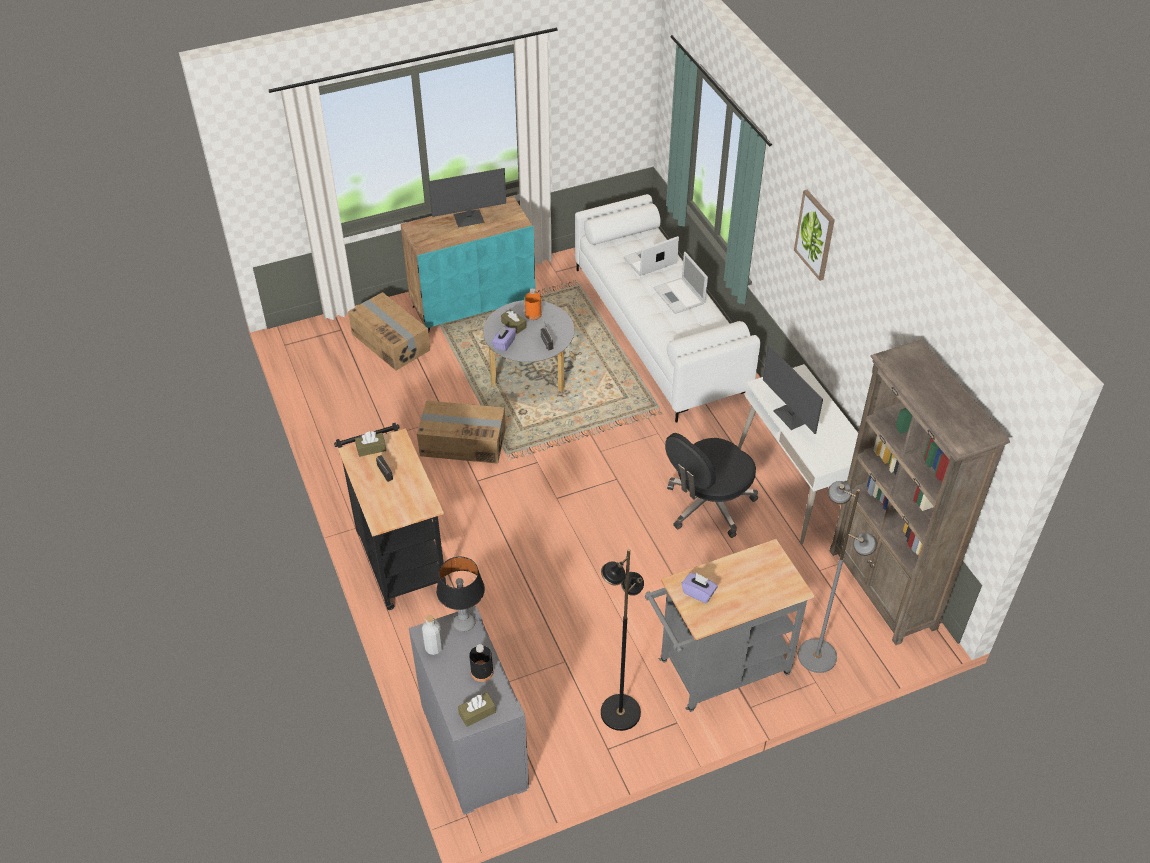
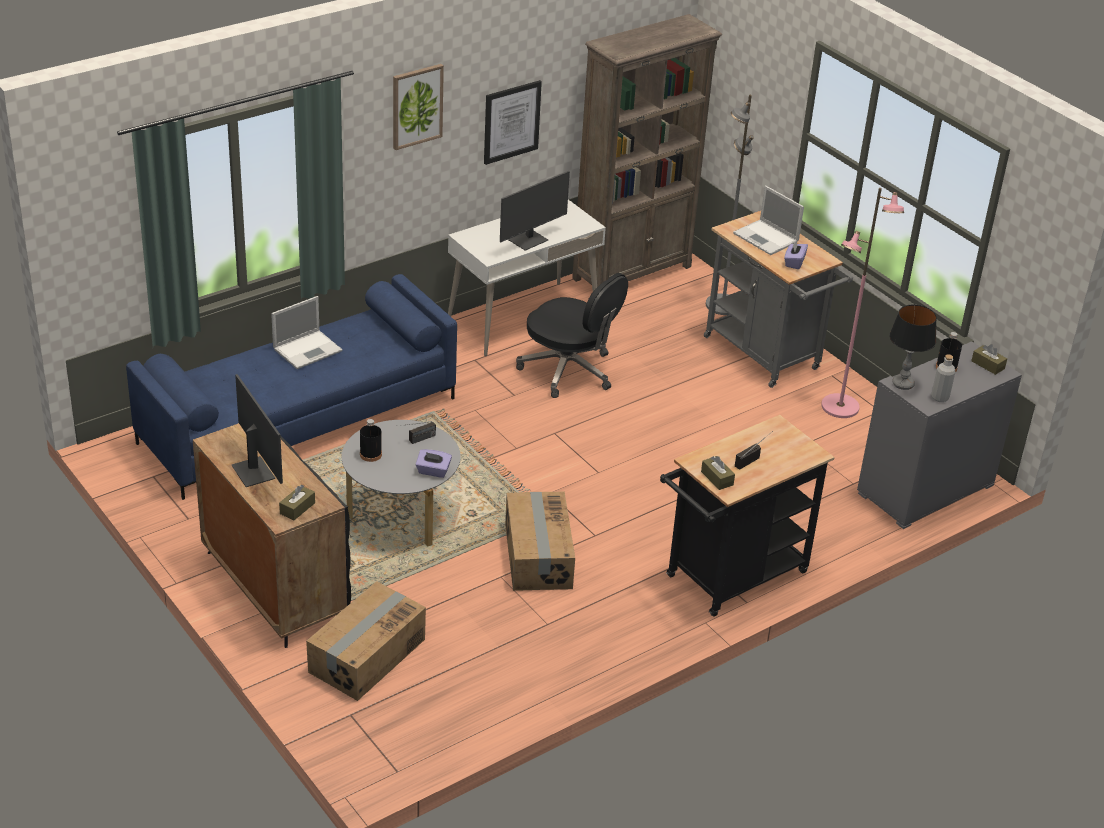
camera: 105 degrees left, 10 degrees down
(473, 305) = (273, 586): turquoise cabinet -> black cabinet
(513, 325) = (395, 468): brown tissue box -> brown tissue box (297, 508)
(533, 314) = (370, 454): orange bottle -> black bottle
(619, 712) = (840, 407): black floor lamp -> pink floor lamp
(649, 261) = (243, 376): laptop -> laptop (766, 238)
(660, 331) = (299, 419): white sofa -> blue sofa
(866, 338) = (511, 122): none -> picture

